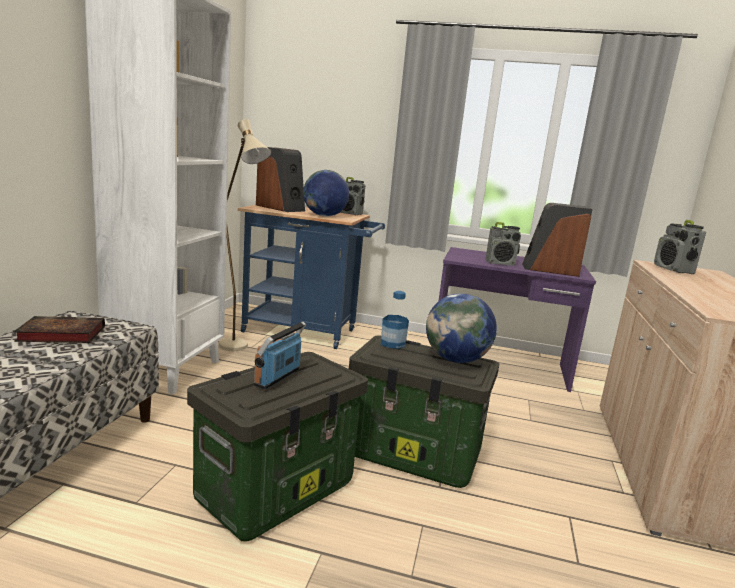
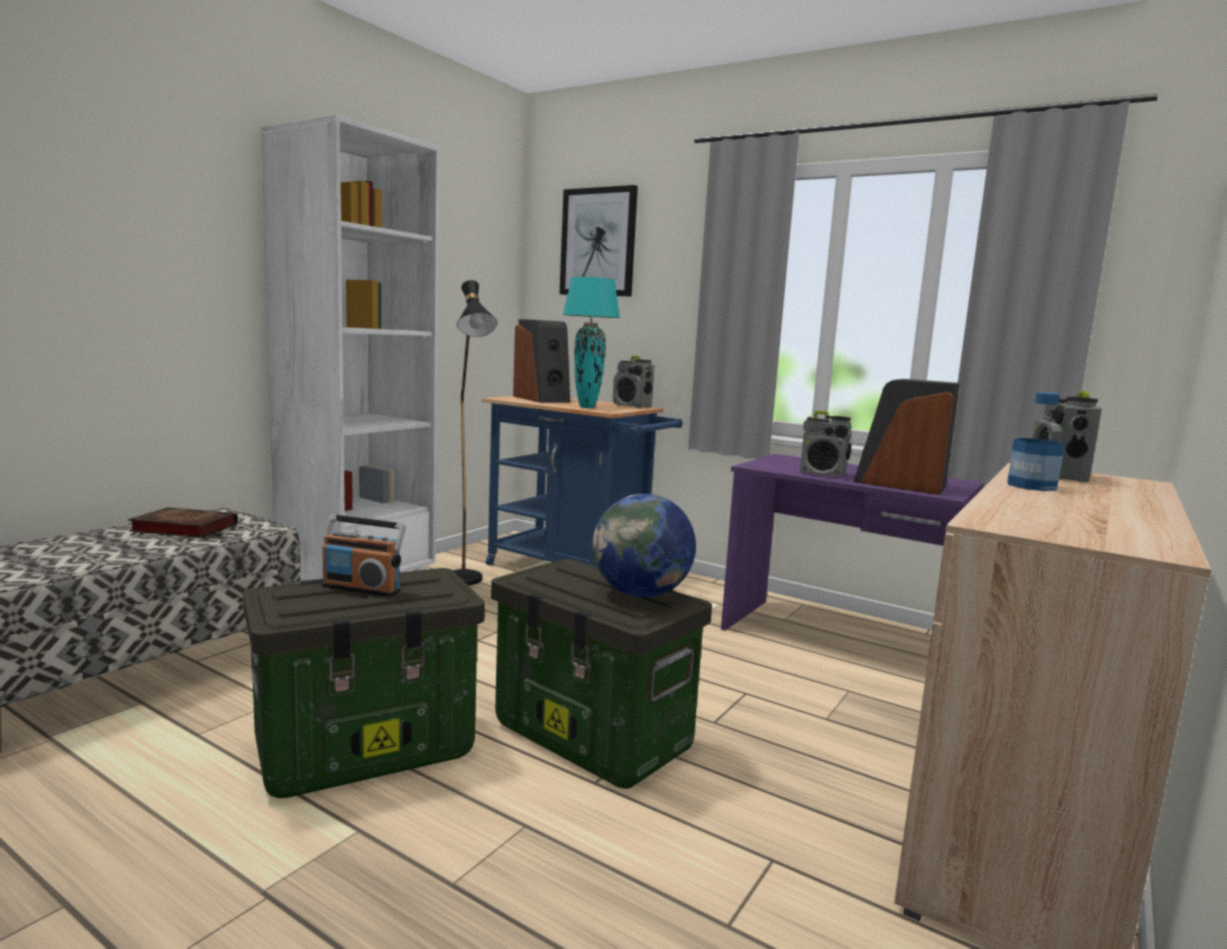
camera: 20 degrees right, 5 degrees down
(239, 349) = (467, 584): beige floor lamp -> black floor lamp
(277, 377) = (362, 588): radio -> radio turned 120 degrees counterclockwise
(311, 88) = (598, 242): none -> picture
(324, 216) = (586, 407): globe -> turquoise table lamp
(393, 343) = (571, 568): bottle -> bottle (1031, 486)

